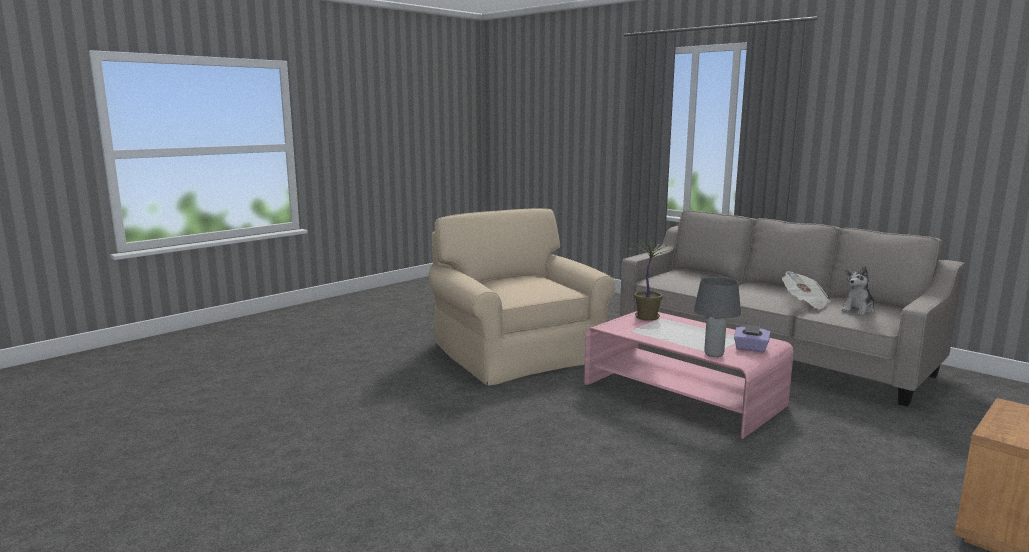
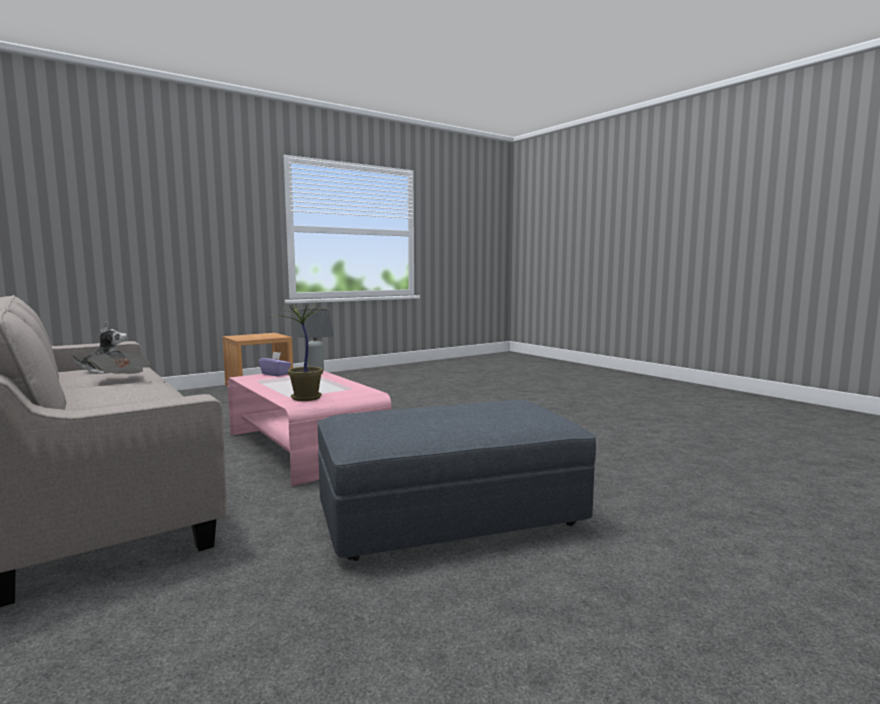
camera: 170 degrees left, 5 degrees down
(517, 351) = (450, 516): beige armchair -> grey ottoman

